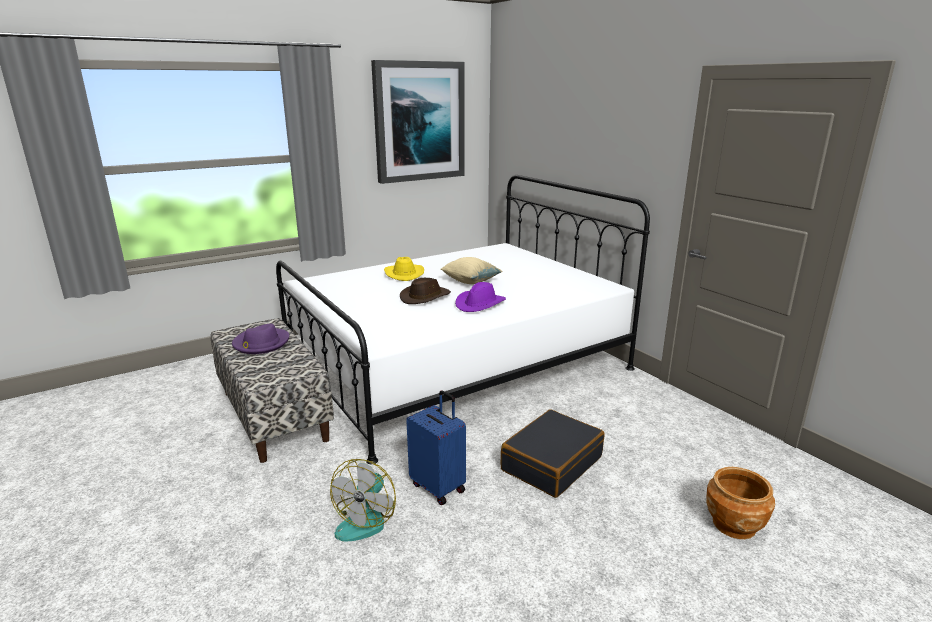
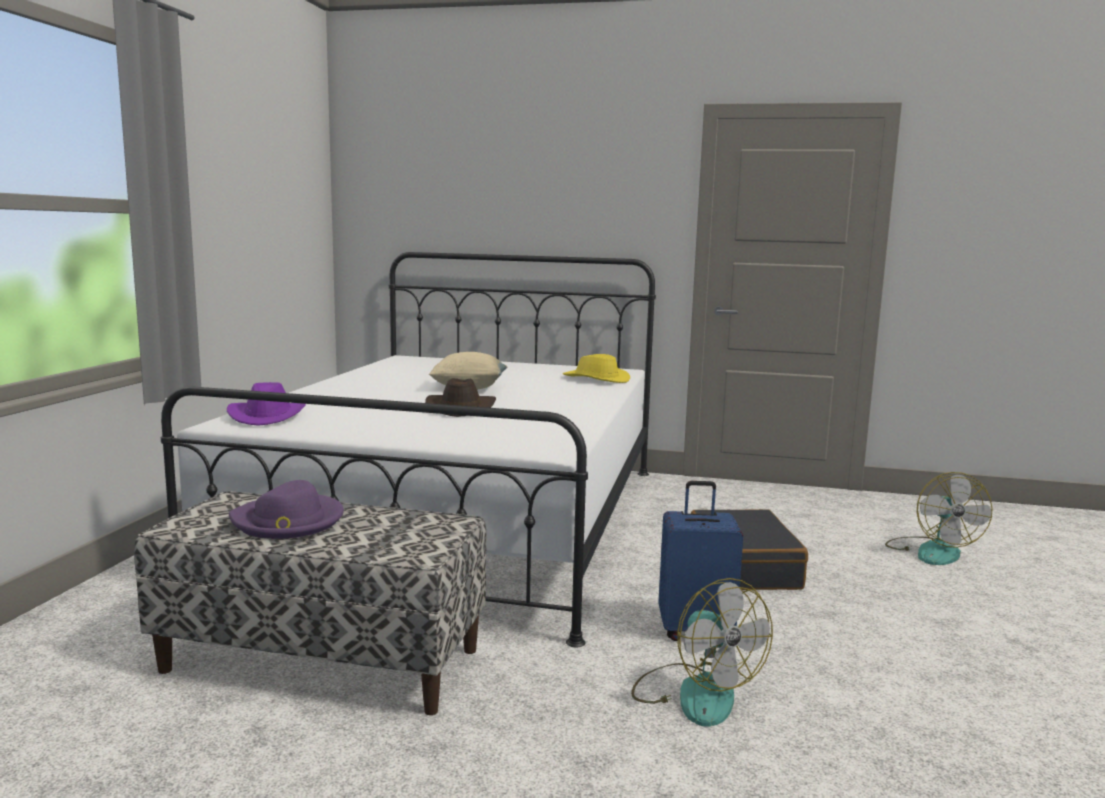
camera: 45 degrees left, 10 degrees down
(403, 274) = (357, 395): yellow hat -> yellow hat (596, 379)
(419, 121) = (266, 167): picture -> none
(480, 304) = (543, 402): purple hat -> purple hat (267, 416)
(734, 524) = (932, 551): brown planter -> fan

